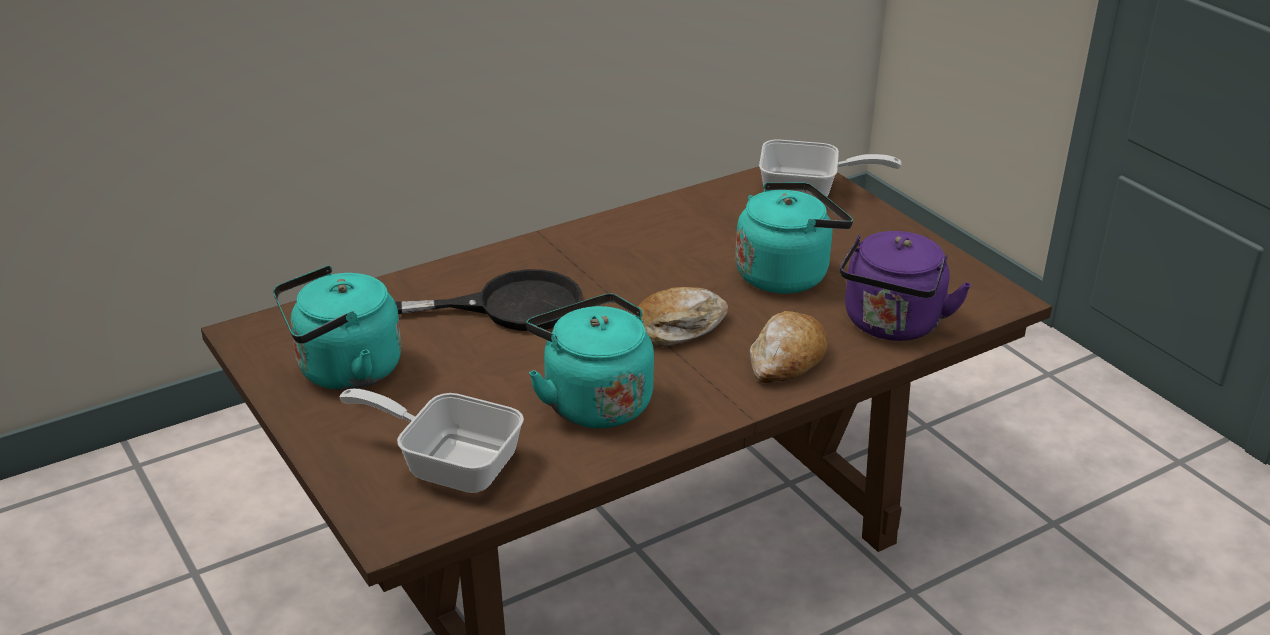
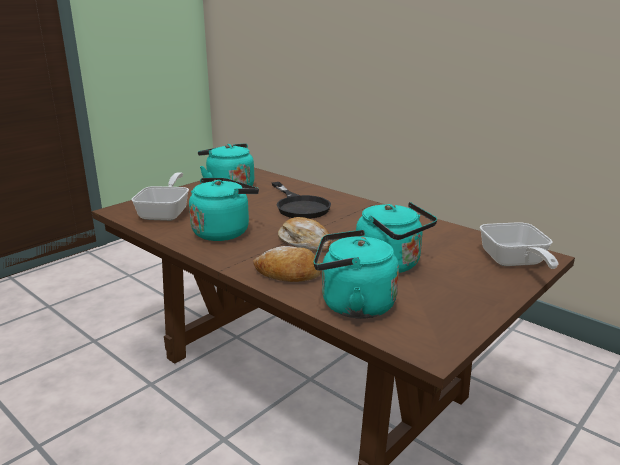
camera: 75 degrees right, 10 degrees down
(891, 326) = (352, 305): purple kettle -> turquoise kettle

